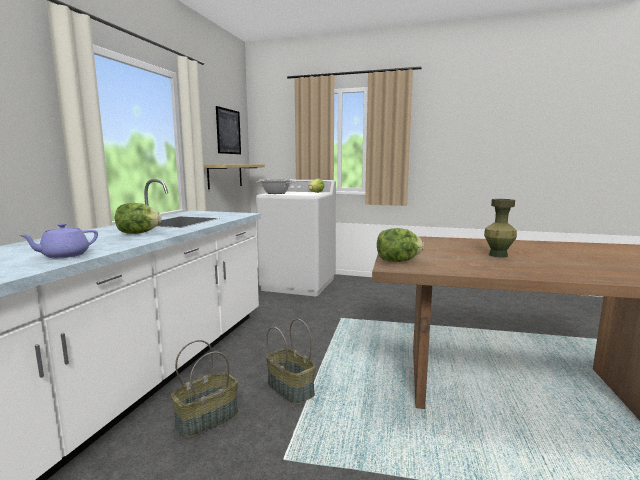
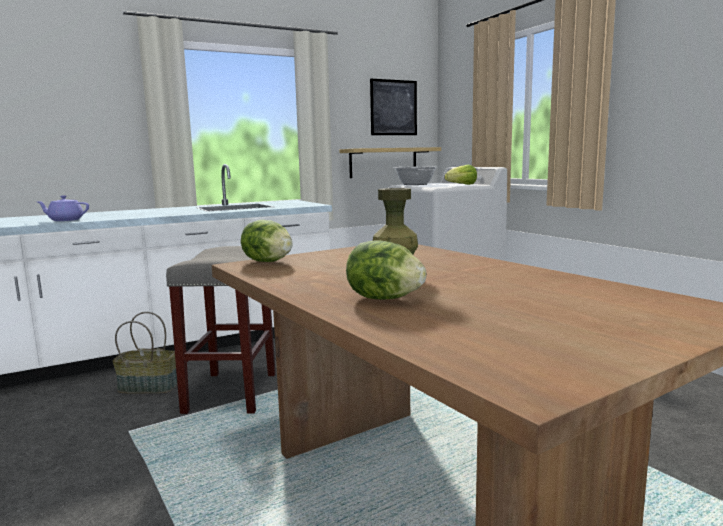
camera: 45 degrees right, 0 degrees up
(138, 233) = (162, 212): lettuce -> lettuce (384, 299)
(291, 389) = (232, 393): basket -> grey stool

